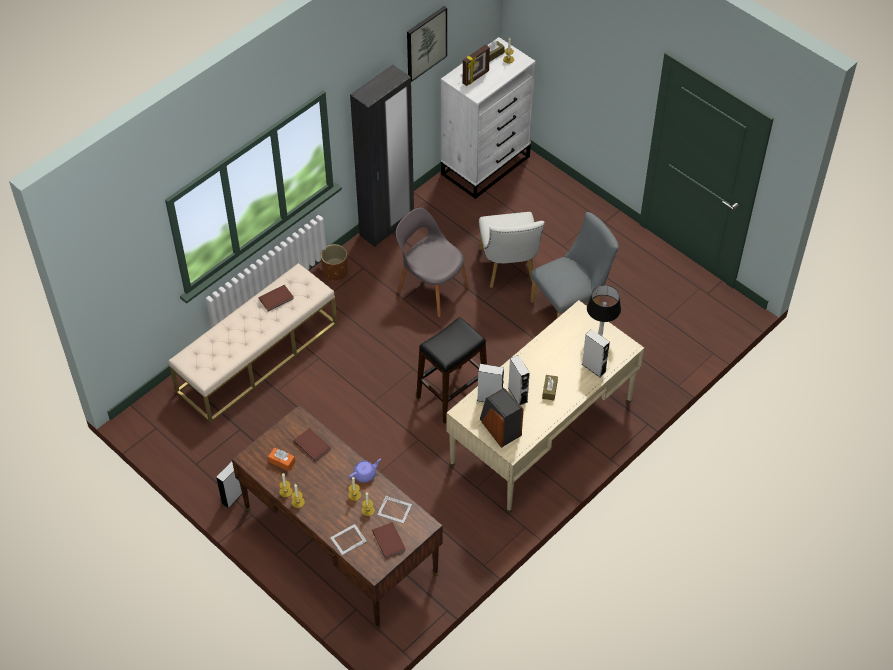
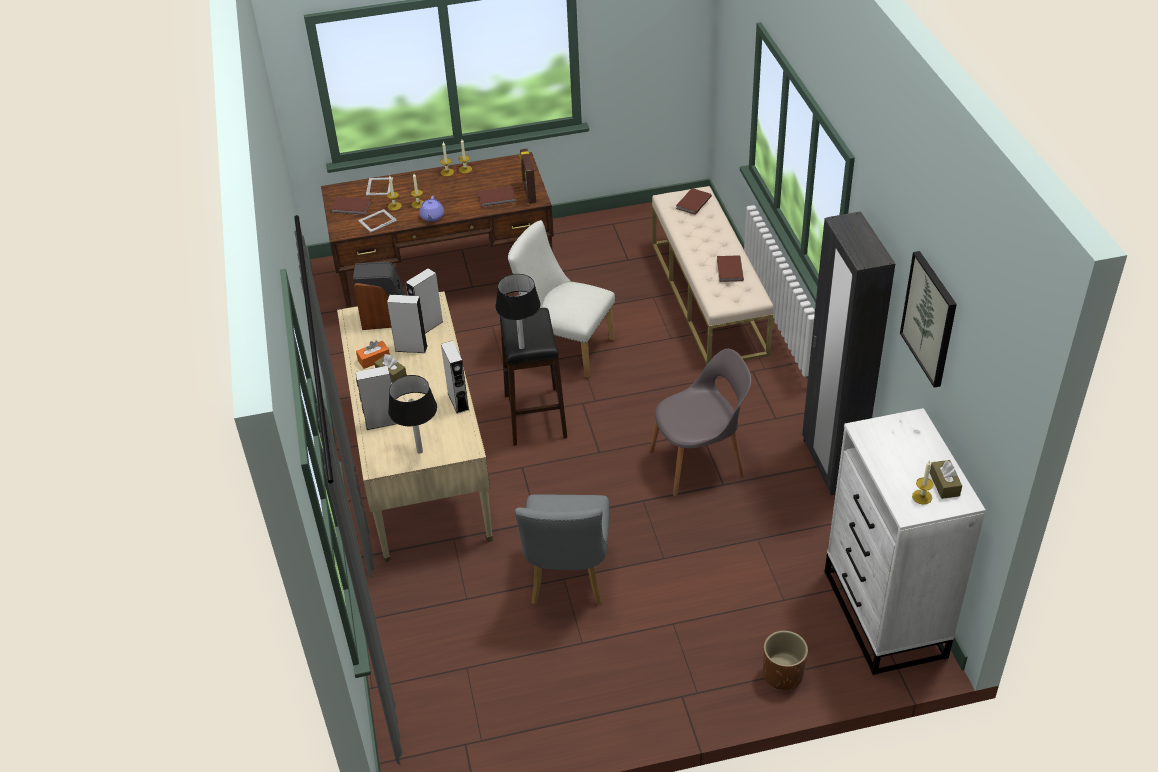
camera: 125 degrees right, 10 degrees down
(202, 357) = (692, 203): none -> brown book
(232, 497) = (555, 233): grey speaker -> grey speaker (458, 401)
(282, 462) = (498, 176): orange tissue box -> orange tissue box (374, 359)
(335, 272) = (786, 393): brown planter -> brown planter (782, 675)
(472, 334) = (521, 347): none -> black table lamp
(476, 77) = (901, 444): picture frame -> picture frame (528, 193)
(509, 269) = (674, 547): white chair -> white chair (564, 348)

